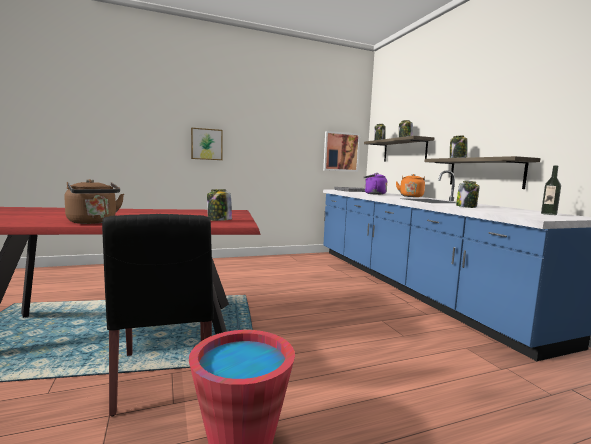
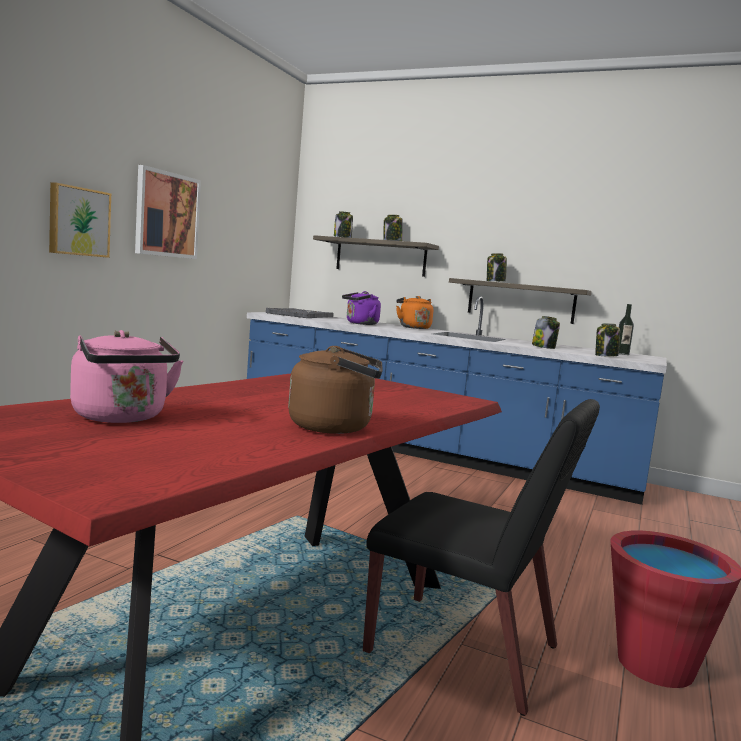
camera: 45 degrees left, 0 degrees up
(47, 212) = (122, 418): none -> pink kettle
(219, 220) = (419, 396): jar -> jar (606, 356)
(341, 152) = (266, 247): picture -> picture (167, 214)

